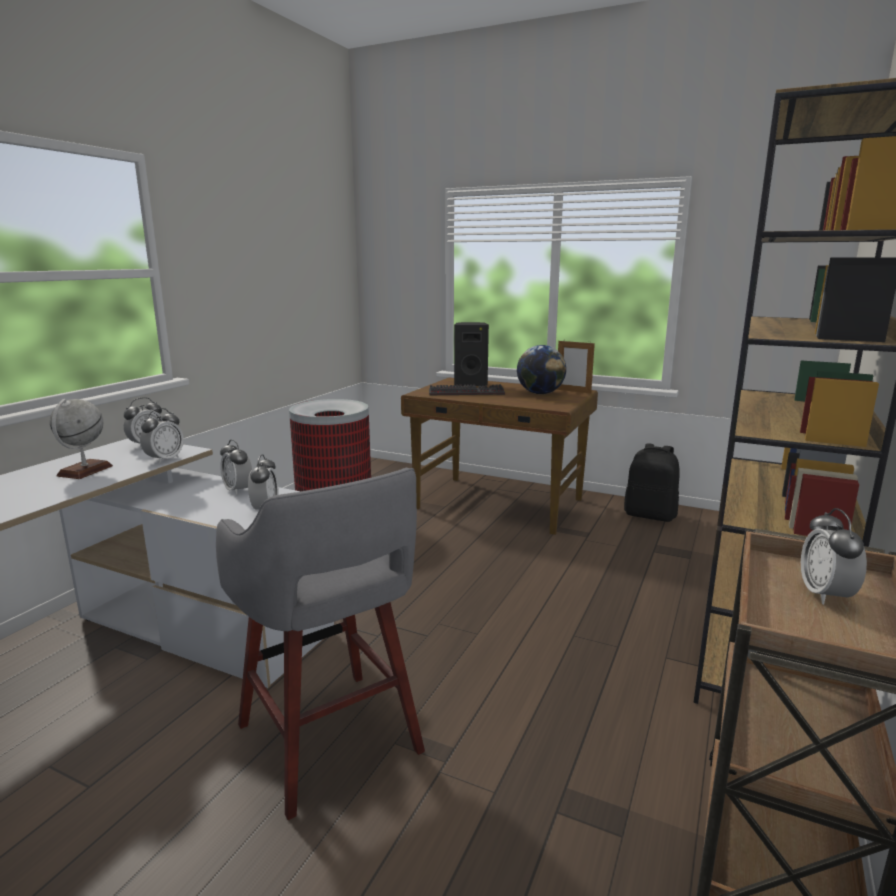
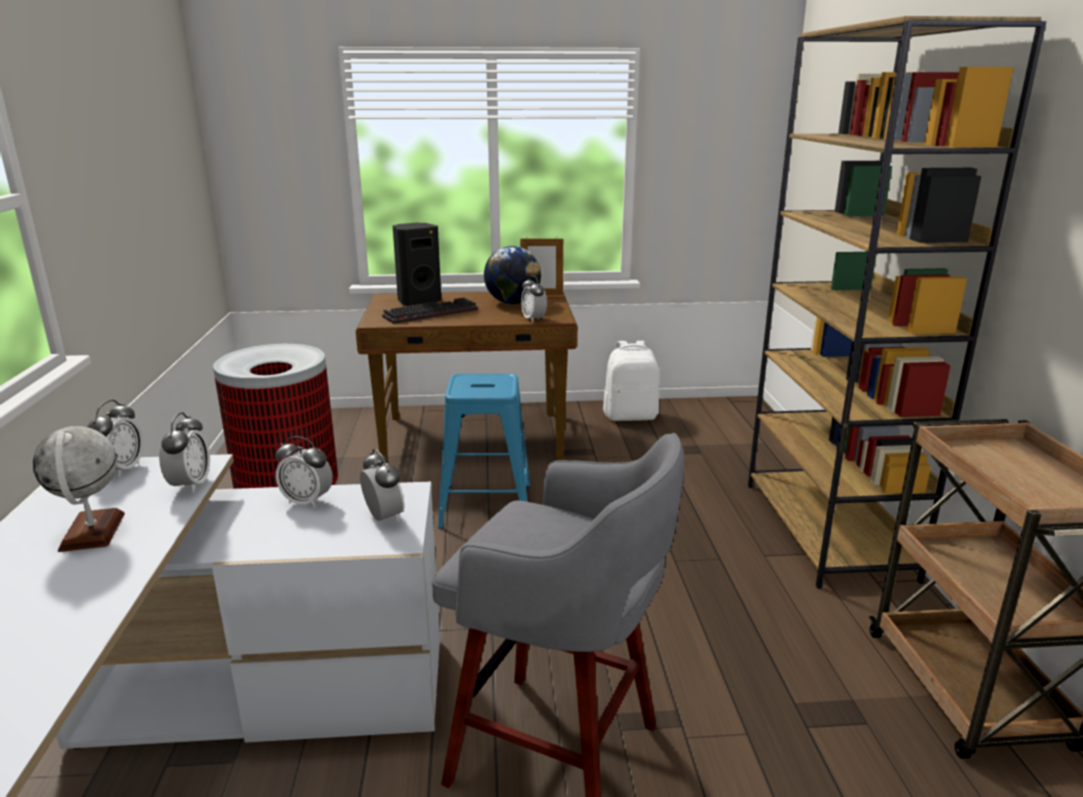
camera: 30 degrees left, 5 degrees up
(460, 552) = (486, 506): none -> blue stool
(650, 515) = (630, 416): black backpack -> white backpack
(825, 595) = (1015, 468): alarm clock -> alarm clock (533, 319)

